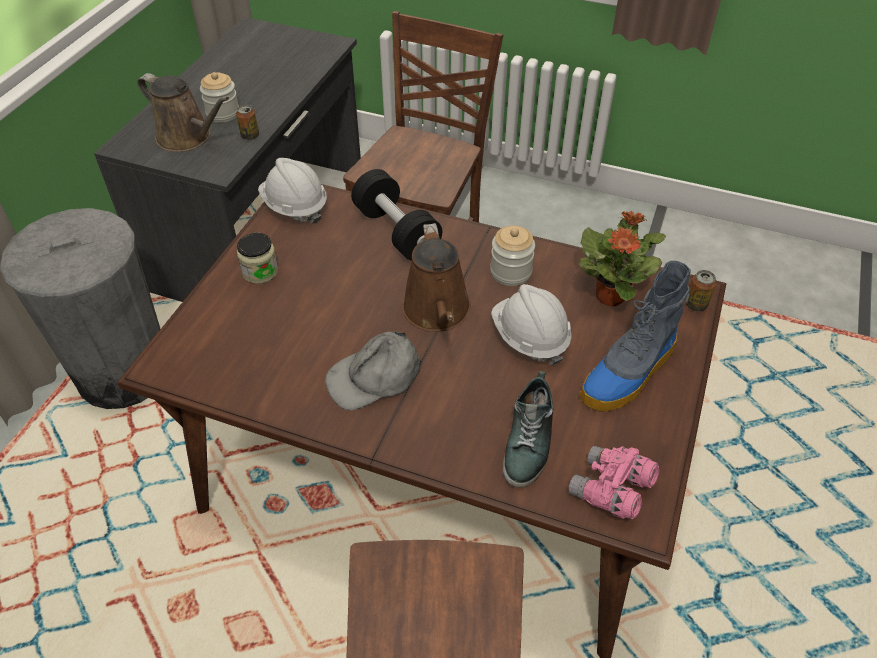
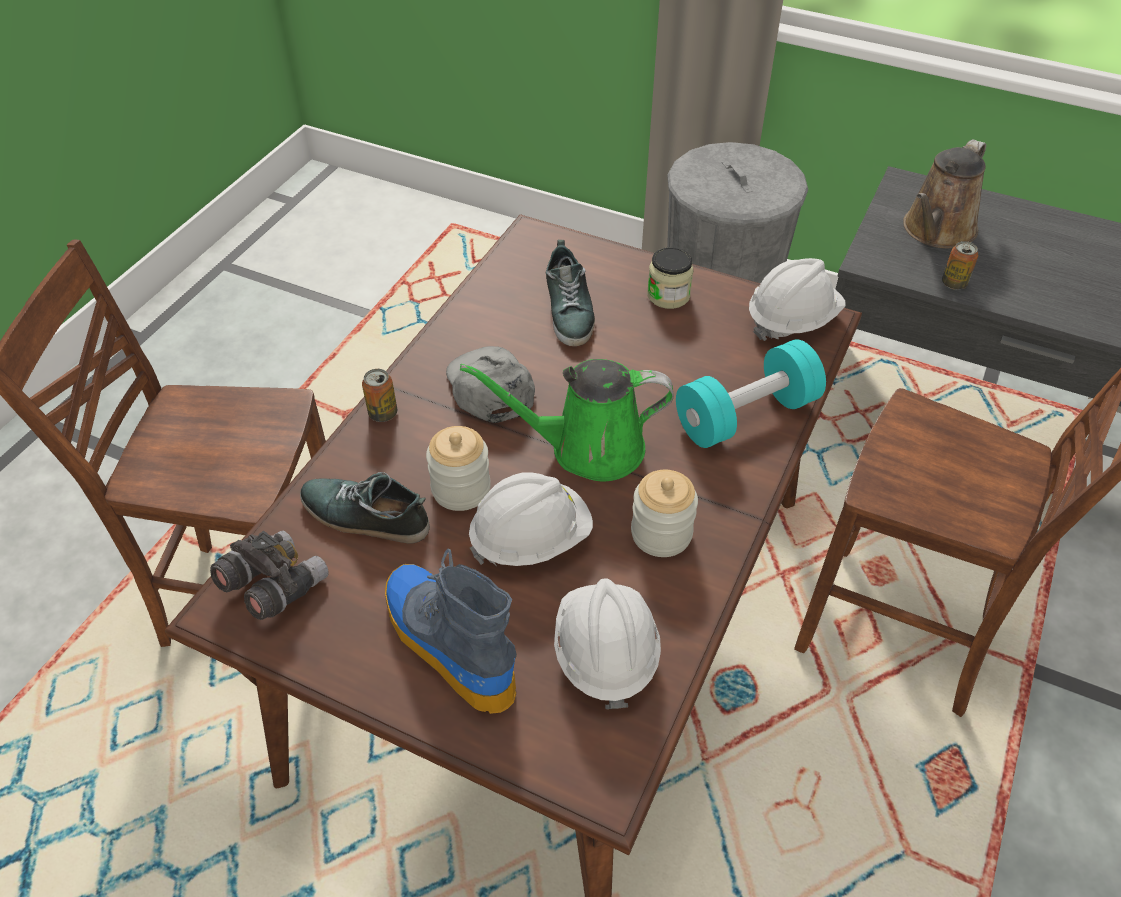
camera: 95 degrees right, 0 degrees up
(223, 113) = (1001, 257): jar -> jar (461, 489)
(275, 332) = (570, 310): none -> shoe
(396, 231) = (746, 415): black dumbbell -> turquoise dumbbell
(437, 312) = (587, 448): brown watering can -> green watering can
(611, 295) = (605, 653): potted plant -> white hard hat
(611, 491) = (273, 586): pink binoculars -> grey binoculars
(696, 305) = (574, 775): can -> can (383, 413)

